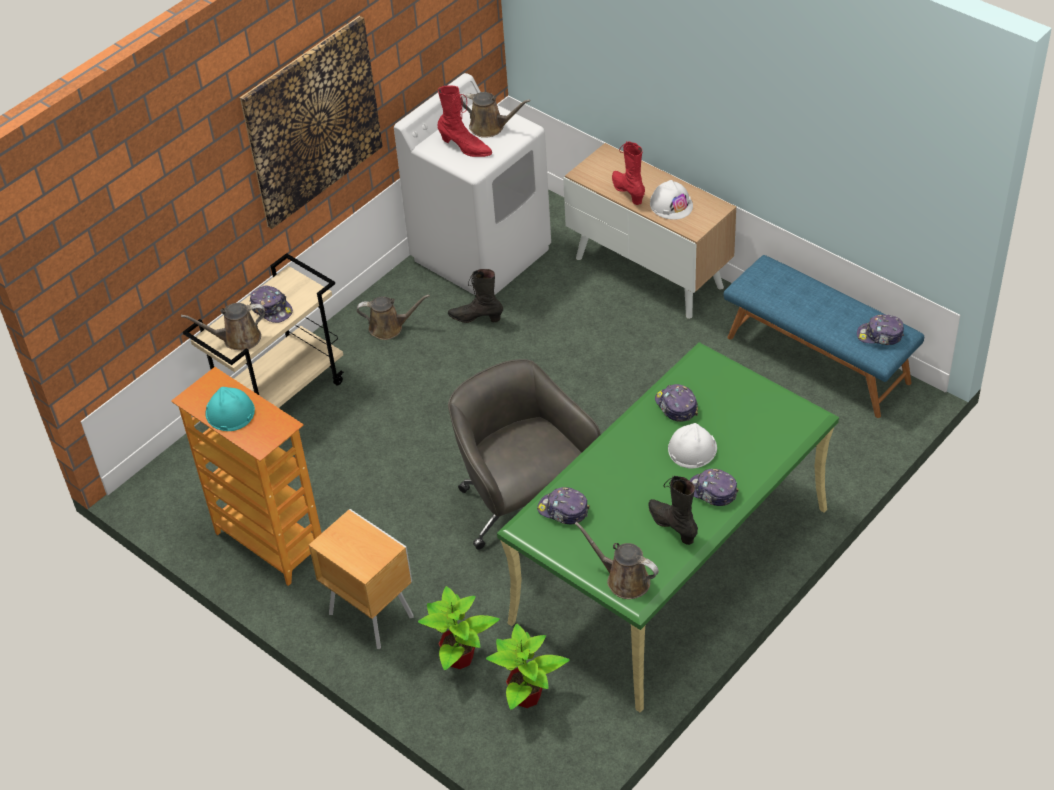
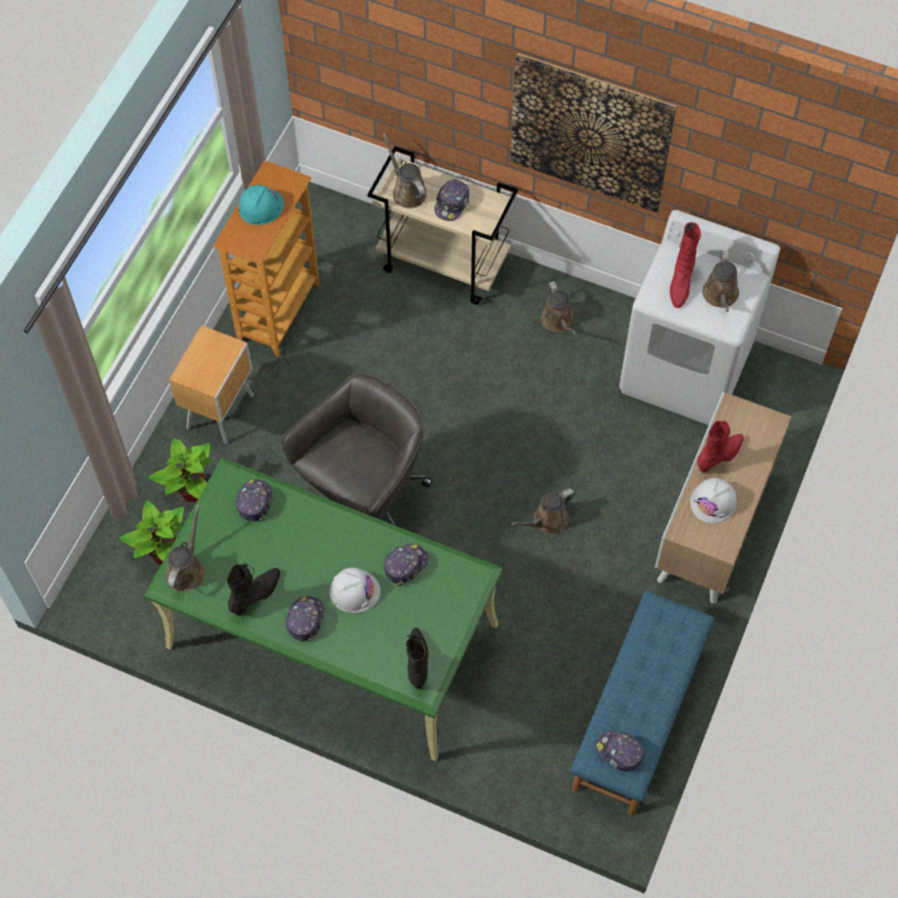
camera: 70 degrees right, 15 degrees up
(476, 318) = (595, 390): black boot -> black boot (418, 661)
(601, 379) = (547, 520): none -> brown watering can
(880, 335) = (619, 752): cap -> cap turned 45 degrees counterclockwise

